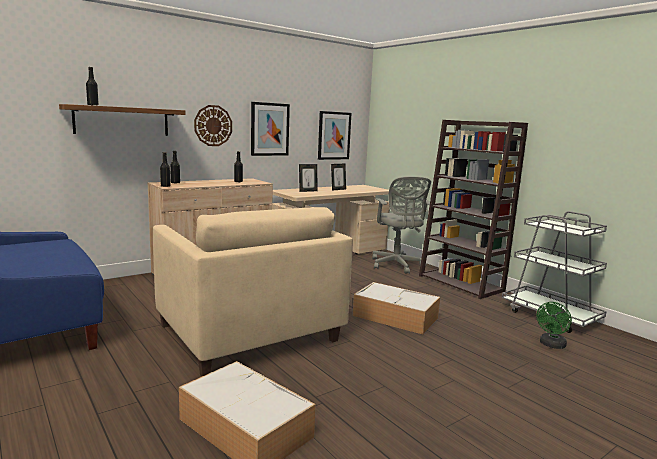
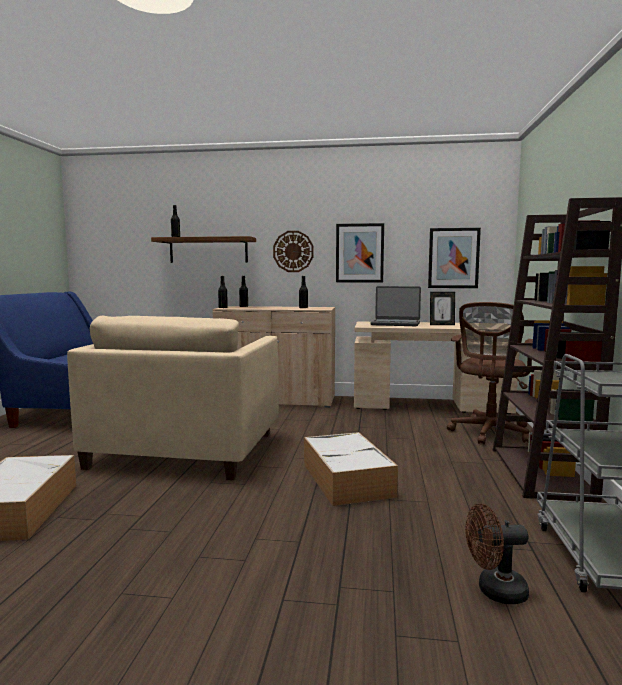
camera: 45 degrees right, 5 degrees down
(307, 191) = (395, 324): picture frame -> laptop
(397, 265) = (489, 433): grey office chair -> brown office chair
(551, 345) = (494, 591): green fan -> brown fan

